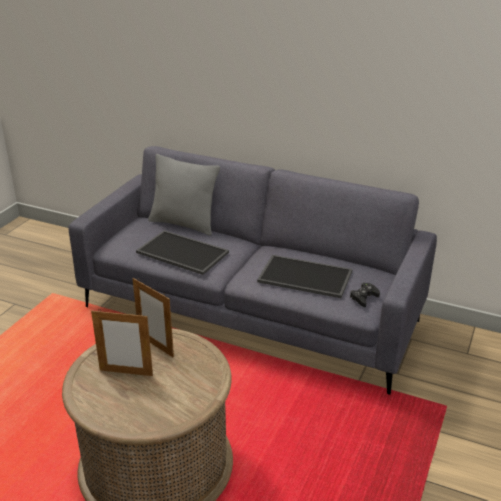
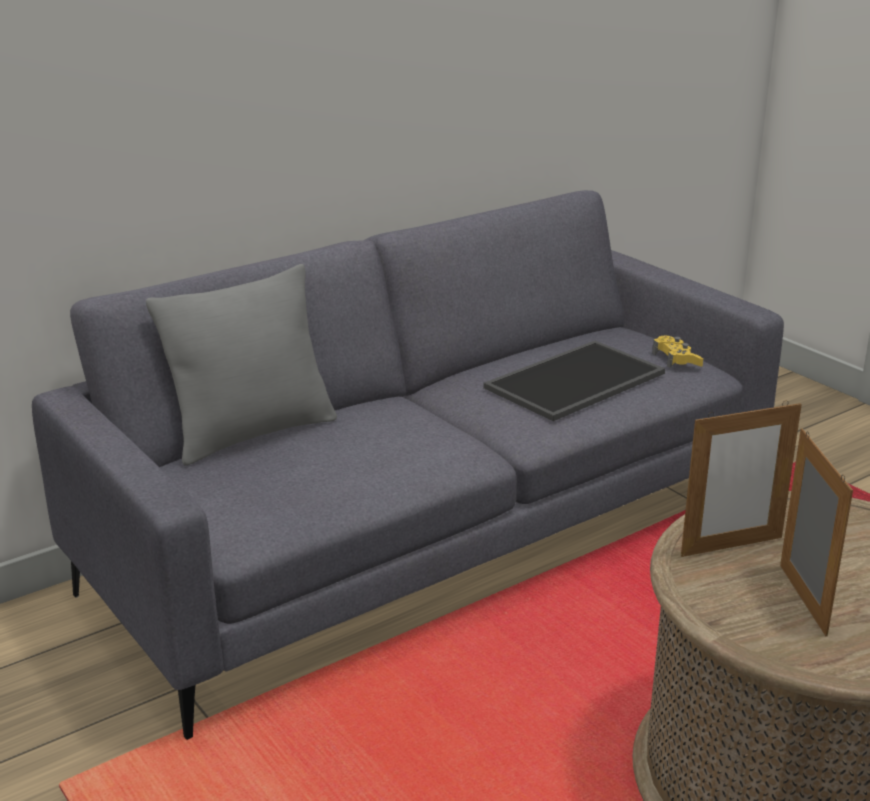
camera: 60 degrees left, 5 degrees down
(126, 372) = (802, 599): picture frame -> picture frame turned 45 degrees counterclockwise
(181, 253) = (369, 462): tray -> none
(364, 298) = (676, 359): black game controller -> yellow game controller

